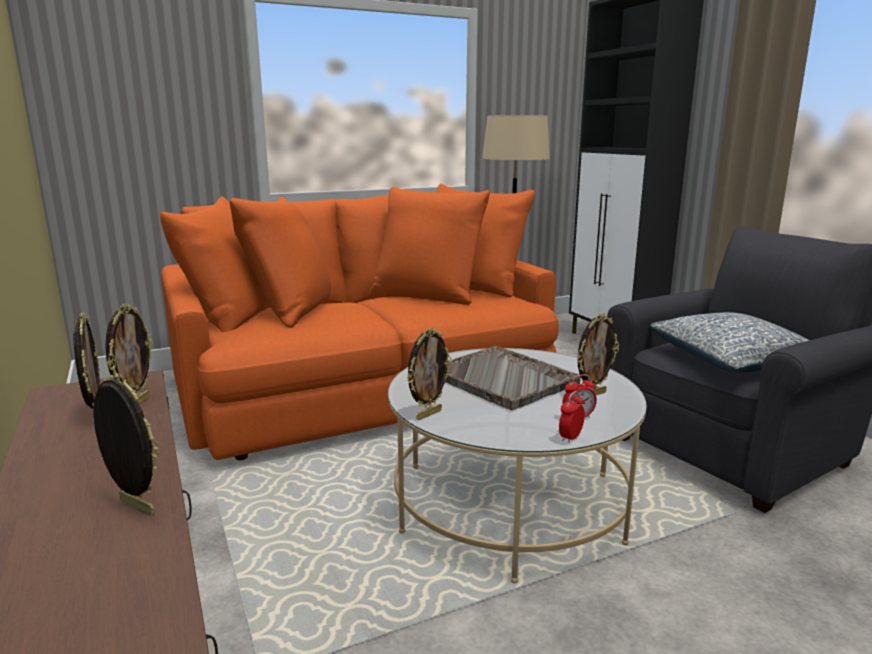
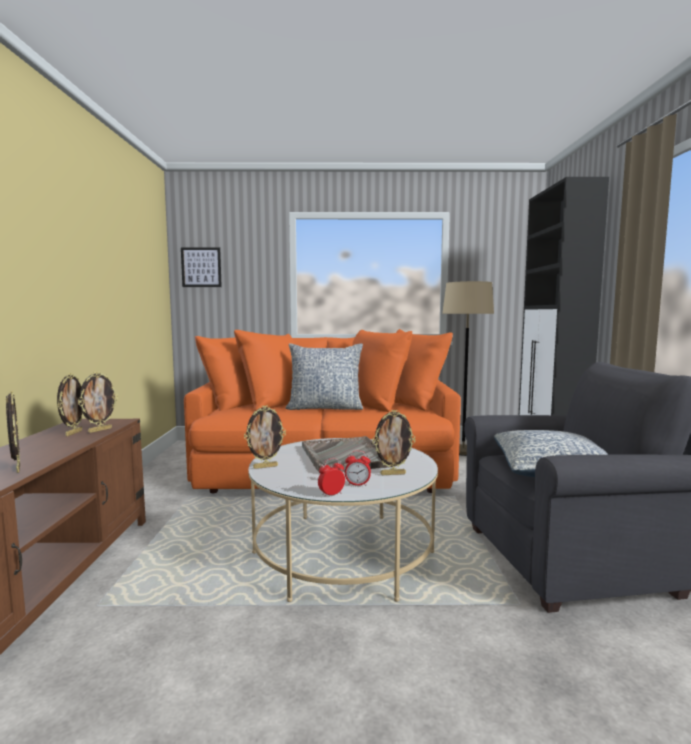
camera: 25 degrees right, 10 degrees down
(89, 80) = (201, 267): none -> picture
(379, 308) = (325, 408): none -> pillow

